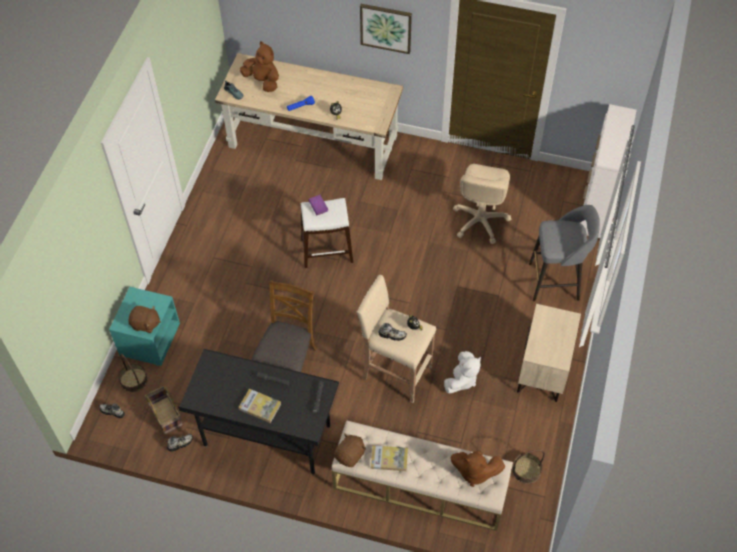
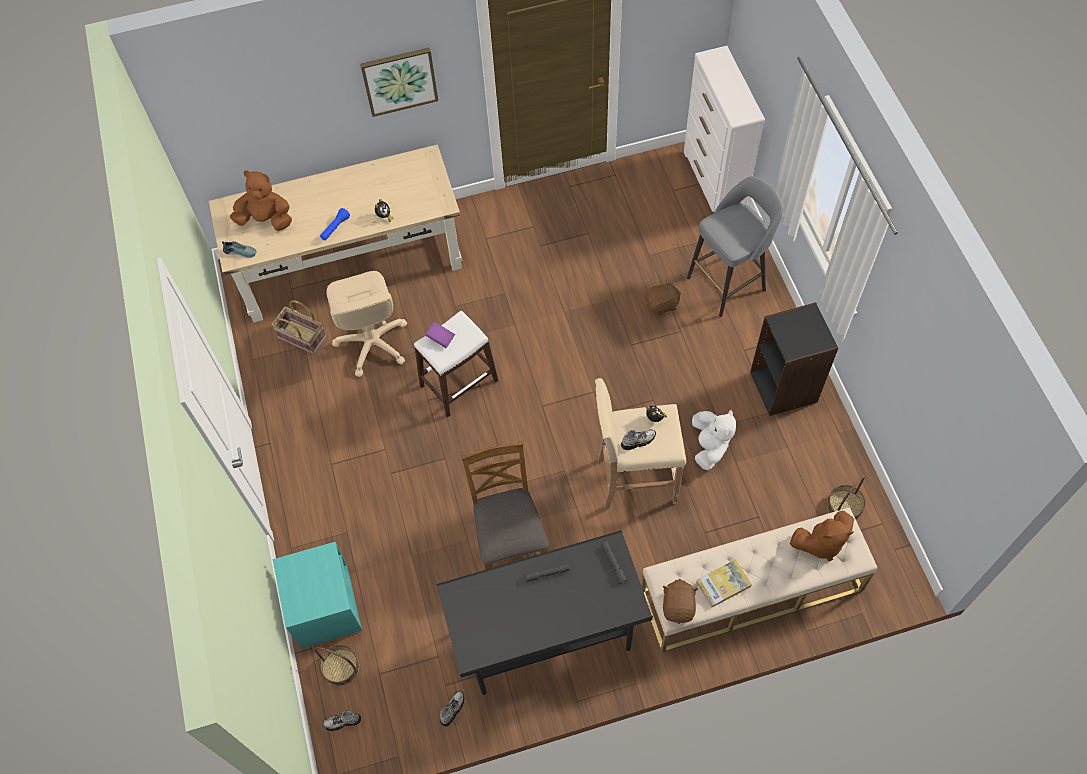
camera: 30 degrees left, 5 degrees up
(145, 324) = (327, 594): brown plush toy -> brown plush toy (662, 305)
(165, 415) = (410, 687): basket -> basket (301, 338)
(260, 406) = (555, 614): book -> none
(480, 221) = (602, 258): beige office chair -> beige office chair (372, 344)
(543, 370) = (784, 387): beige nightstand -> black bookcase

